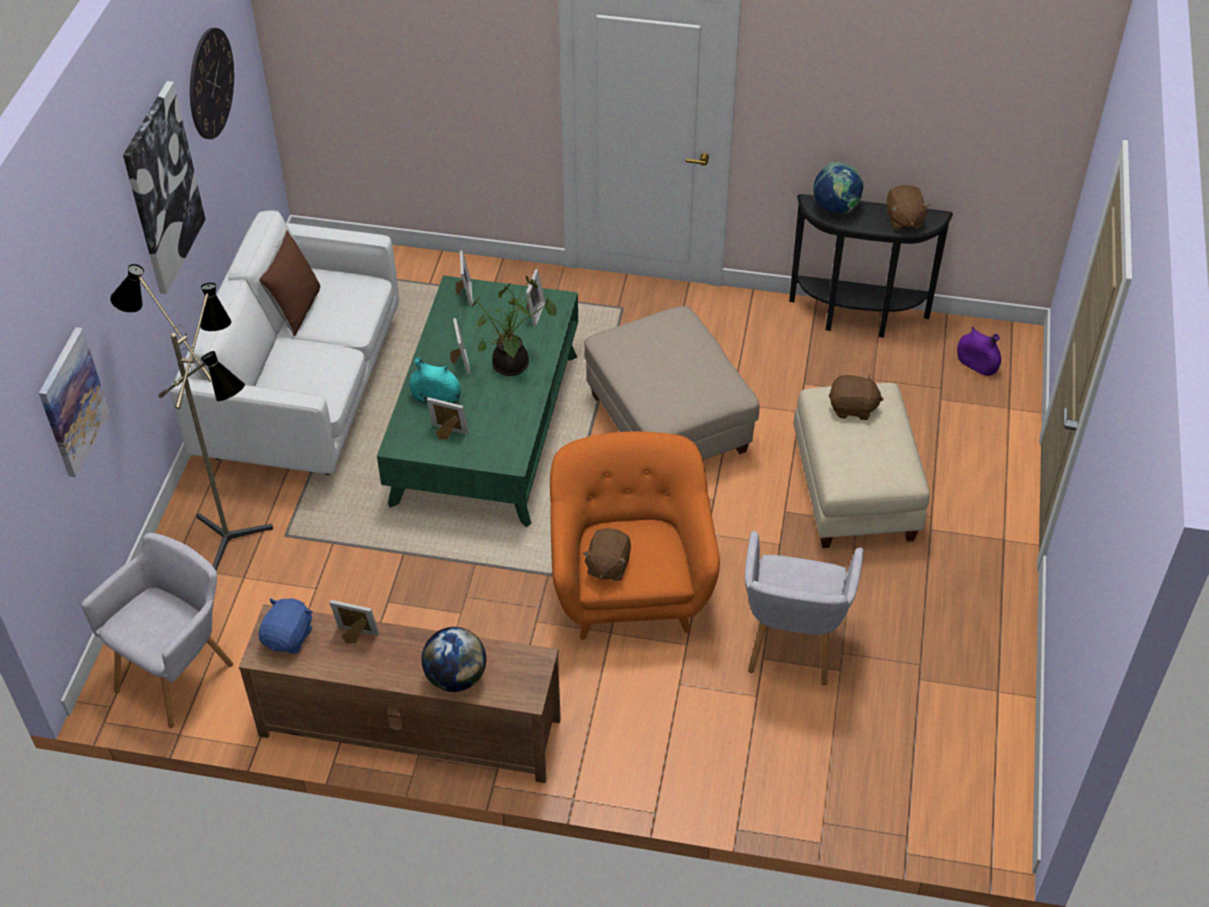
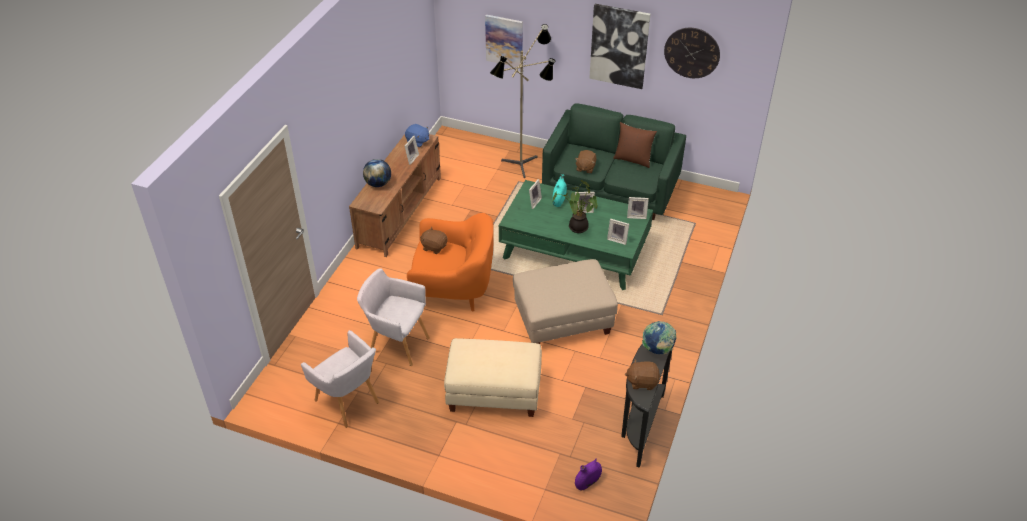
camera: 100 degrees right, 5 degrees down
(179, 673) = (451, 151): grey armchair -> grey armchair (348, 403)
(303, 393) = (611, 190): white sofa -> green sofa
(852, 408) = (514, 358): brown plush toy -> brown plush toy (585, 168)

